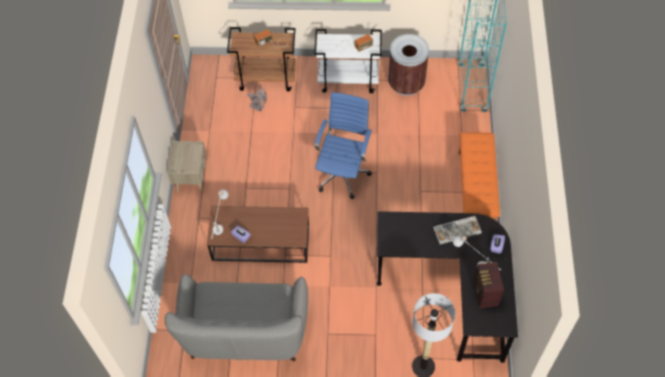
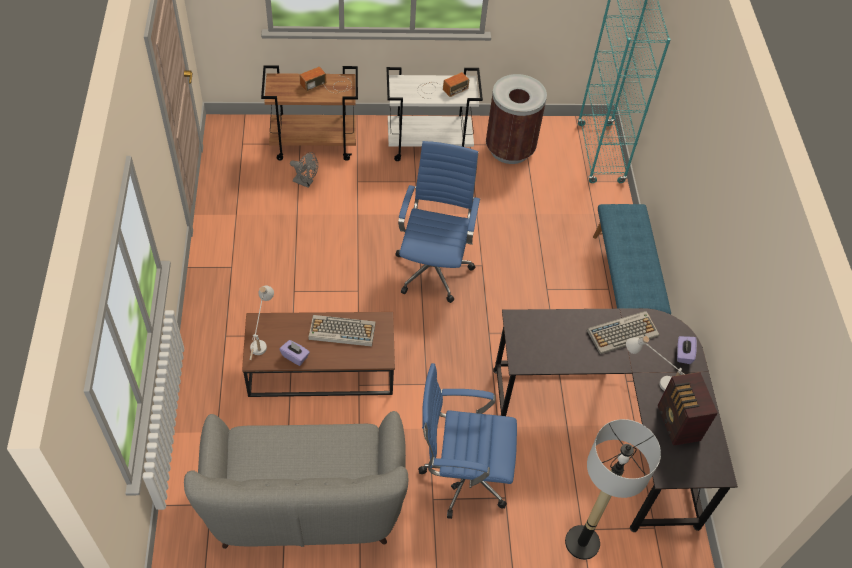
camera: 10 degrees left, 5 degrees down
(191, 178) = (211, 280): beige nightstand -> none
(273, 220) = (341, 331): none -> keyboard
(348, 319) = (461, 476): none -> blue office chair
(476, 190) = (624, 285): orange bench -> blue bench

